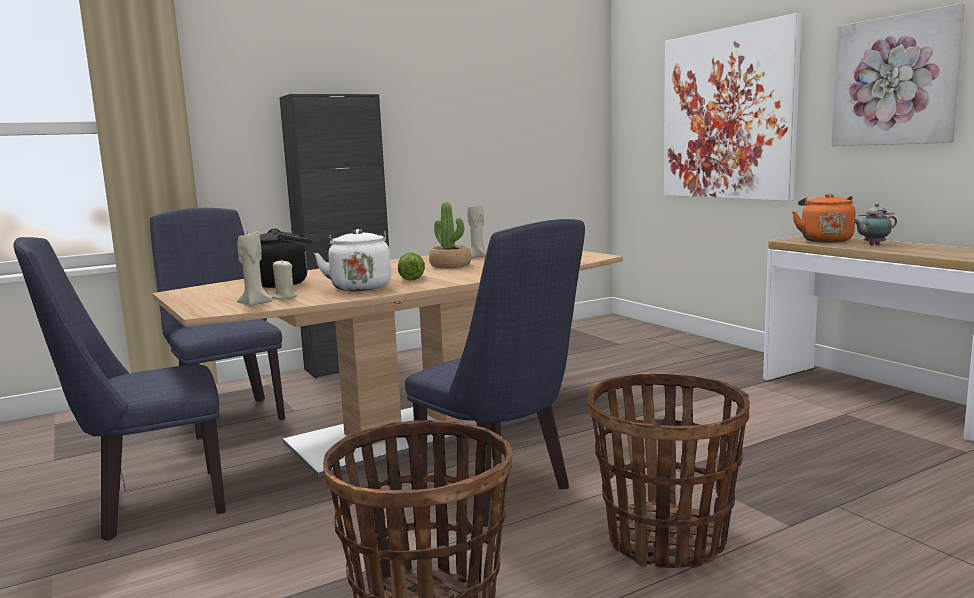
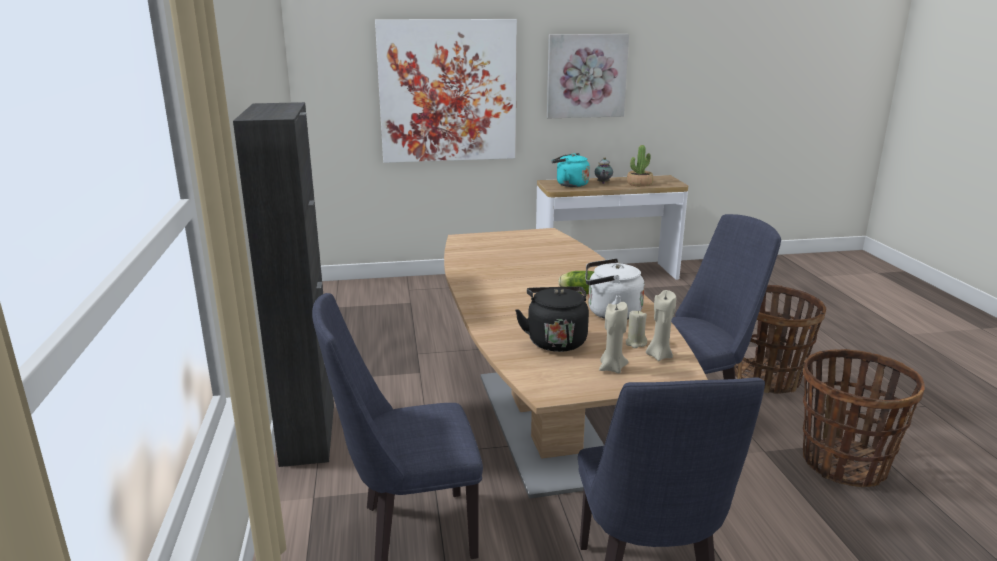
camera: 70 degrees left, 10 degrees up
(450, 265) = (530, 274): potted plant -> potted plant (639, 184)
(477, 257) = (492, 260): beige candle -> beige candle (612, 368)
(825, 240) = (570, 184): orange kettle -> turquoise kettle

